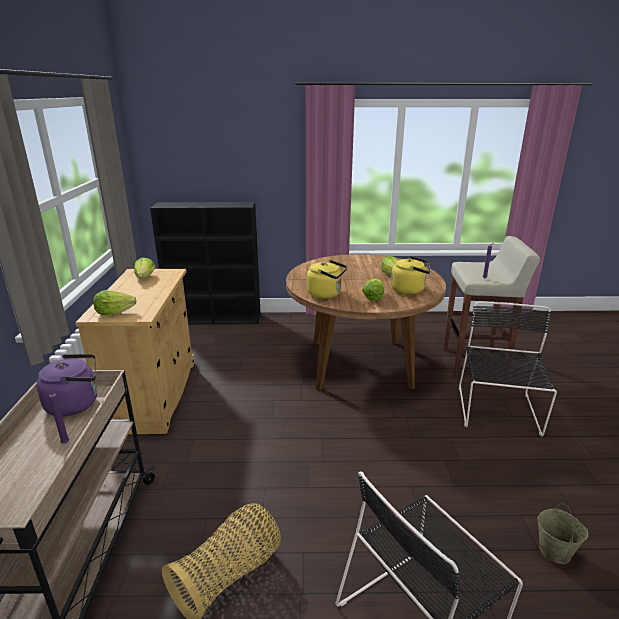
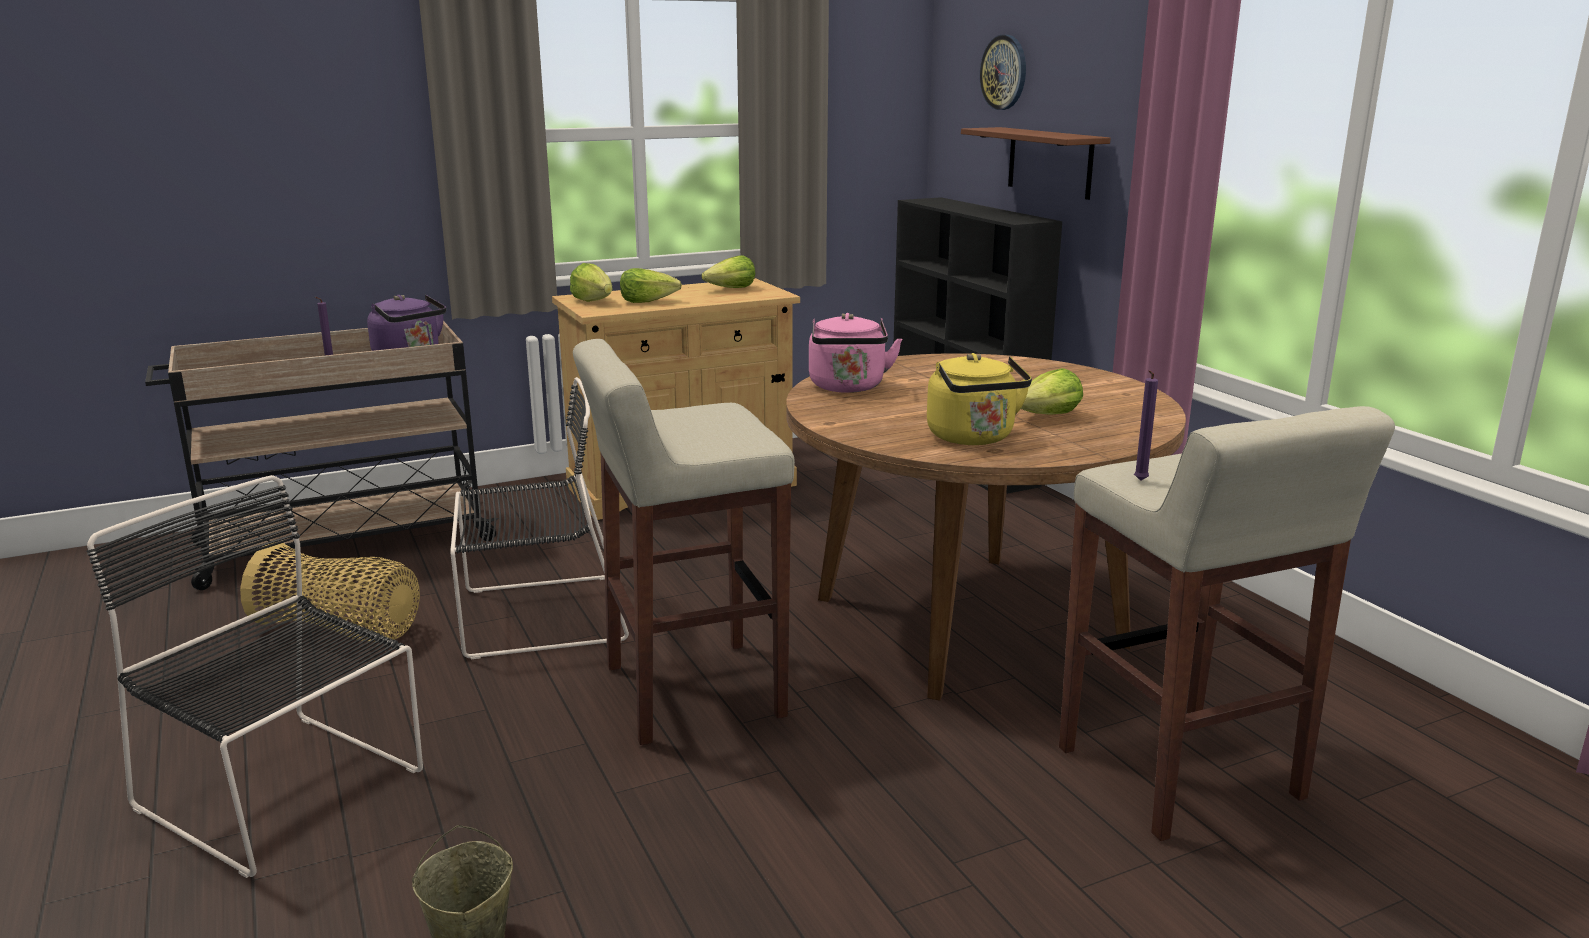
camera: 65 degrees right, 5 degrees down
(196, 137) = (1004, 72): none -> wall clock
(238, 177) = (1050, 162): none -> brown shelf
(326, 294) = (848, 387): yellow kettle -> pink kettle
(373, 297) = (884, 417): lettuce -> lettuce (648, 301)
(380, 445) = (690, 692): none -> beige stool
(498, 412) = (950, 834): black chair -> black chair (536, 616)

